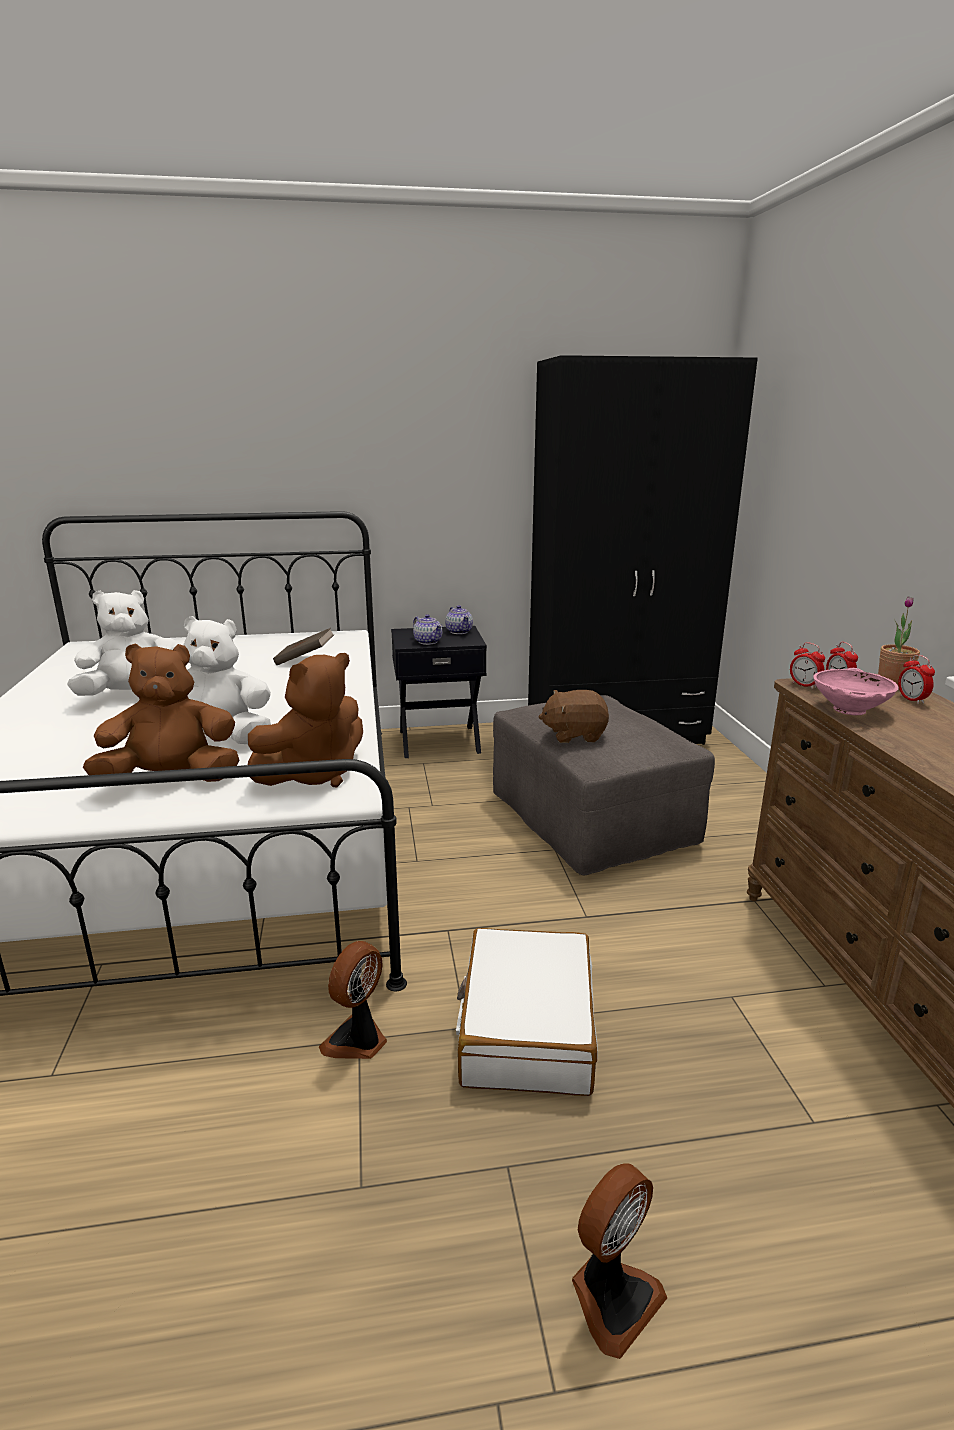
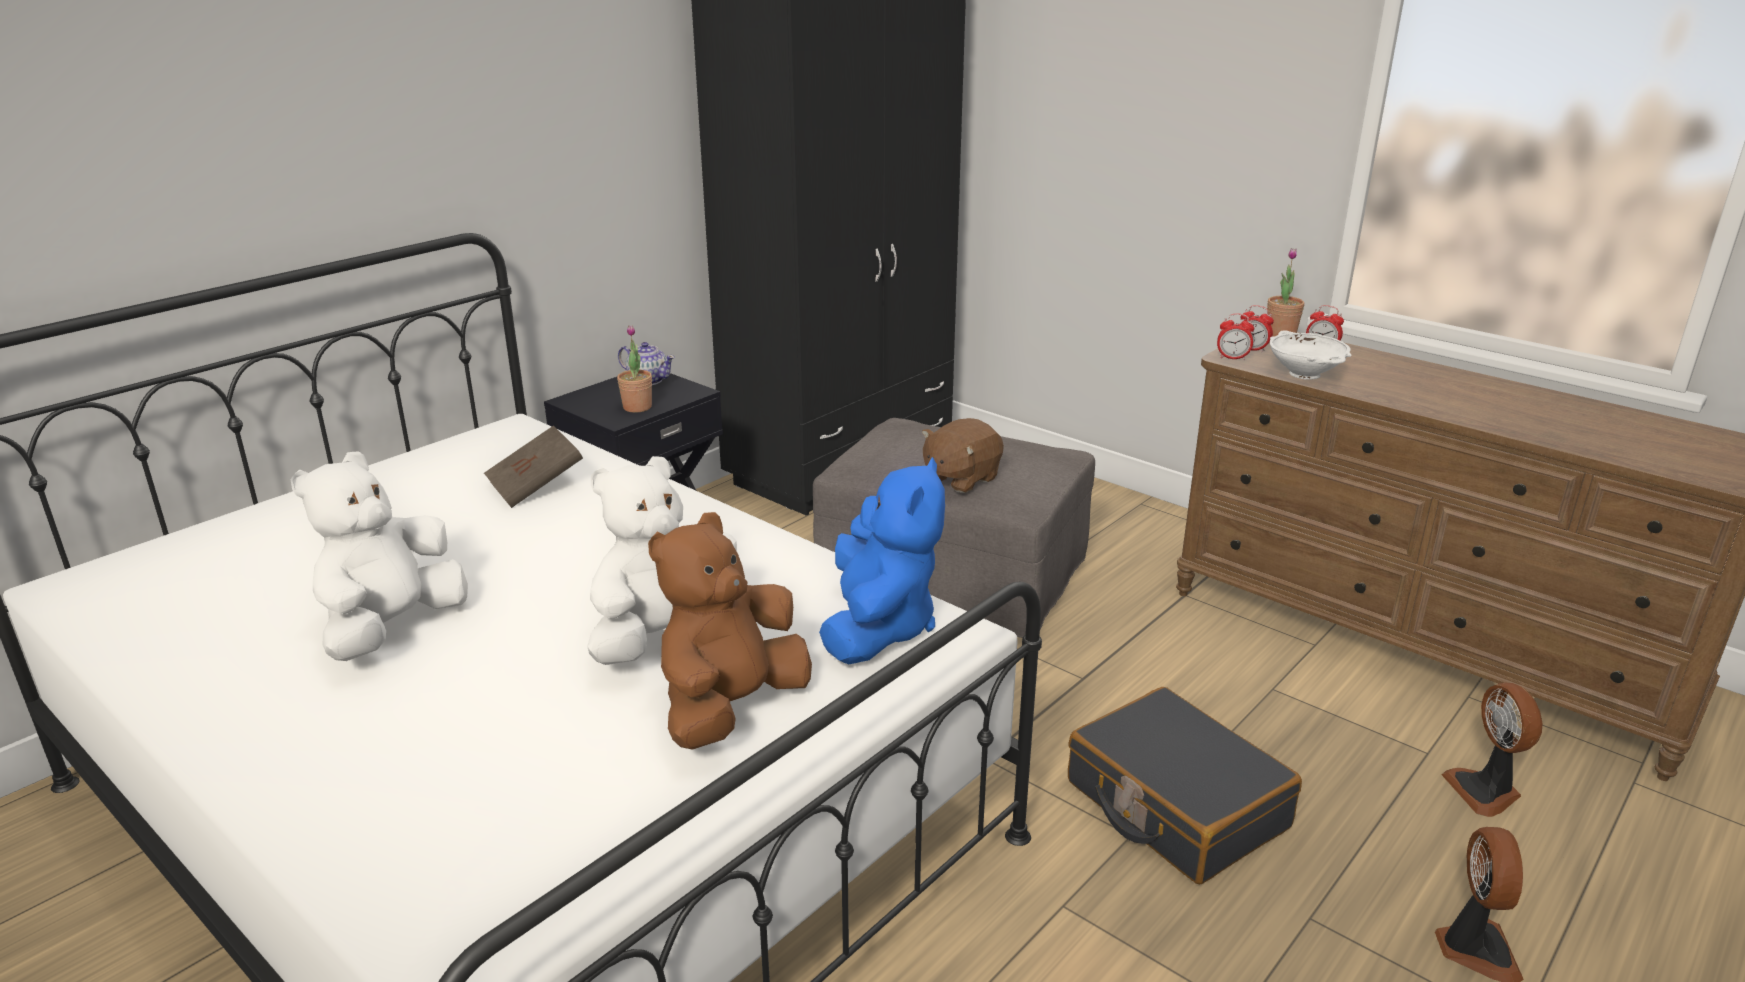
camera: 40 degrees left, 5 degrees up
(314, 774) = (878, 627): brown plush toy -> blue plush toy
(358, 1040) = (1064, 907): fan -> fan (1485, 791)
(428, 641) = (637, 407): teapot -> potted plant
(526, 1028) = (1175, 805): white suitcase -> black suitcase
(849, 710) = (1304, 374): pink bowl -> white bowl

